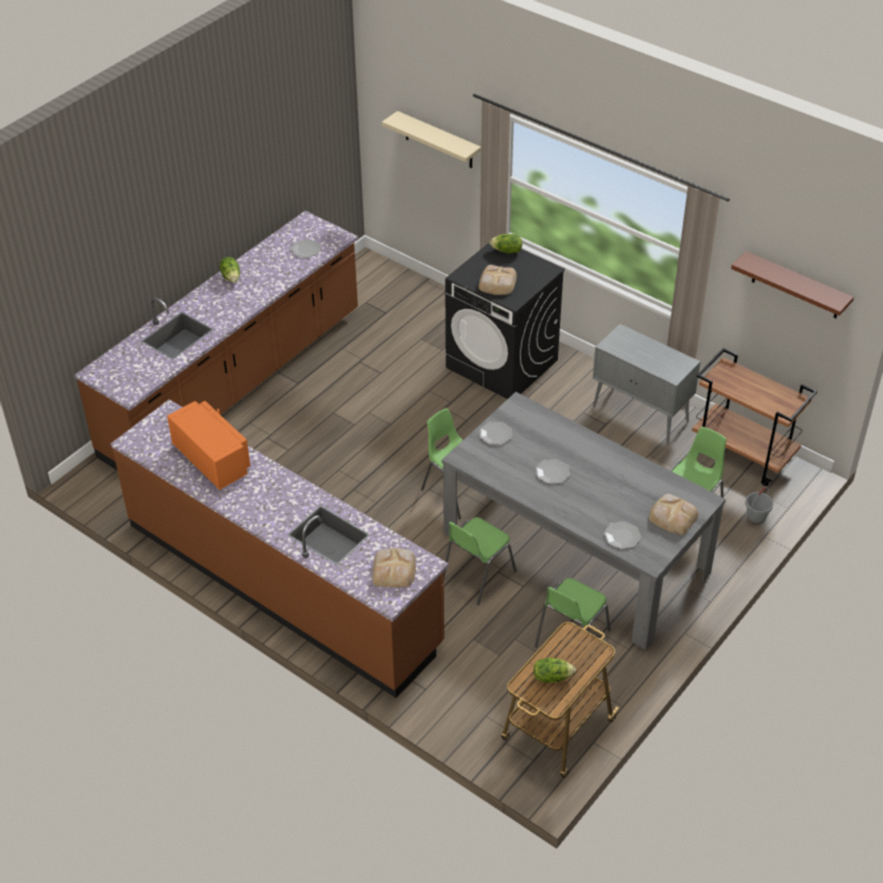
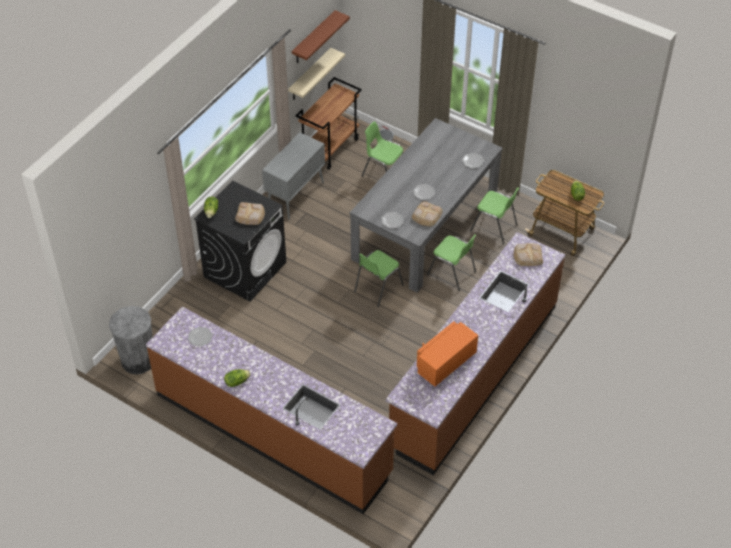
camera: 95 degrees left, 5 degrees up
(366, 277) = (138, 360): none -> grey trash can
(438, 140) = (130, 219): beige shelf -> beige shelf (310, 75)
(672, 516) = (453, 140): bread -> bread (426, 216)

